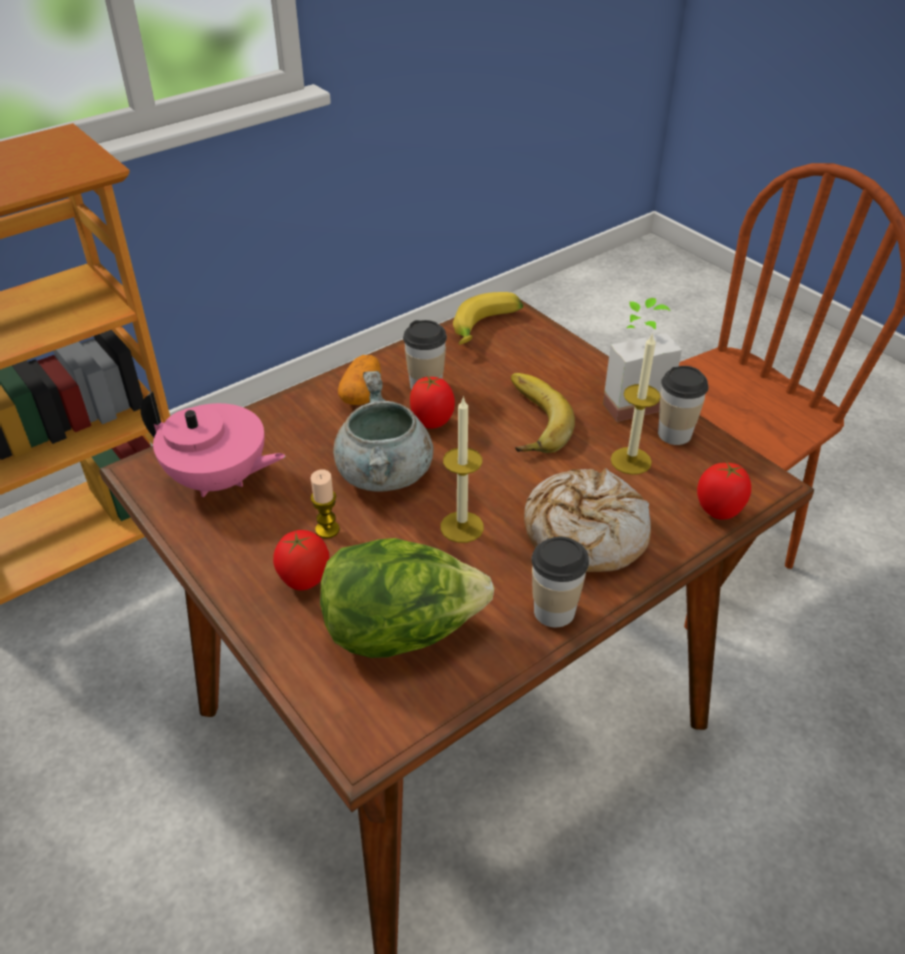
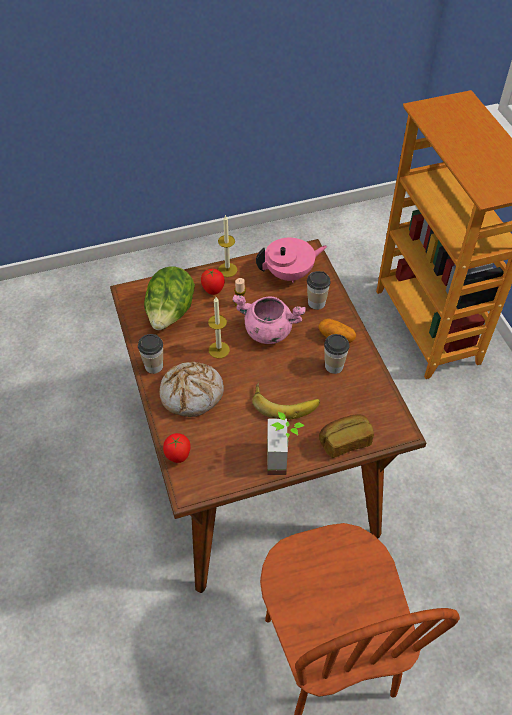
camera: 110 degrees right, 10 degrees up
(219, 480) = (290, 274): pink teapot -> pink teapot turned 150 degrees counterclockwise
(385, 474) = (267, 331): grey cooking pot -> pink cooking pot
(432, 423) = (300, 360): tomato -> none
(487, 329) = (382, 412): banana -> none
(560, 352) = (344, 441): none -> bread
(631, 461) = (232, 435): candle -> candle (227, 270)
(674, 434) = (244, 466): cup -> cup (316, 303)

